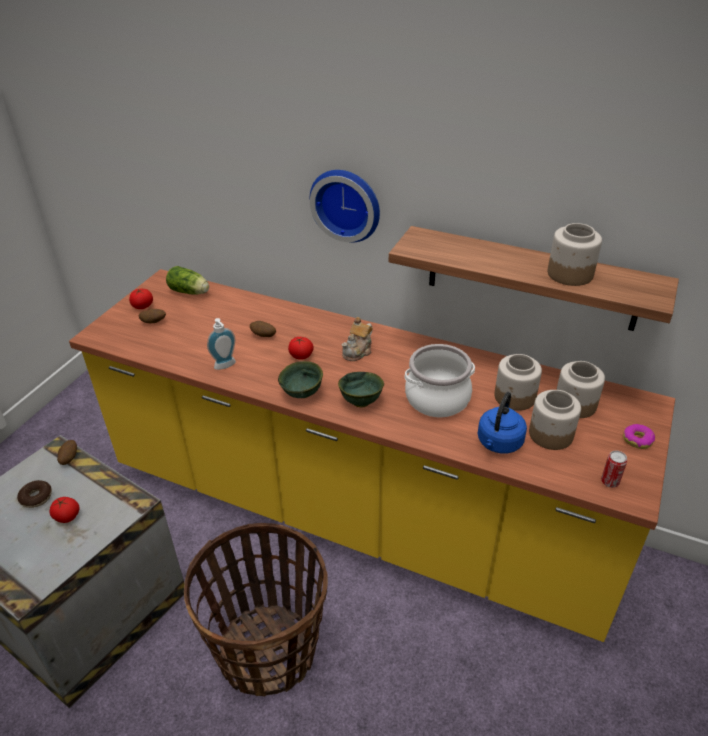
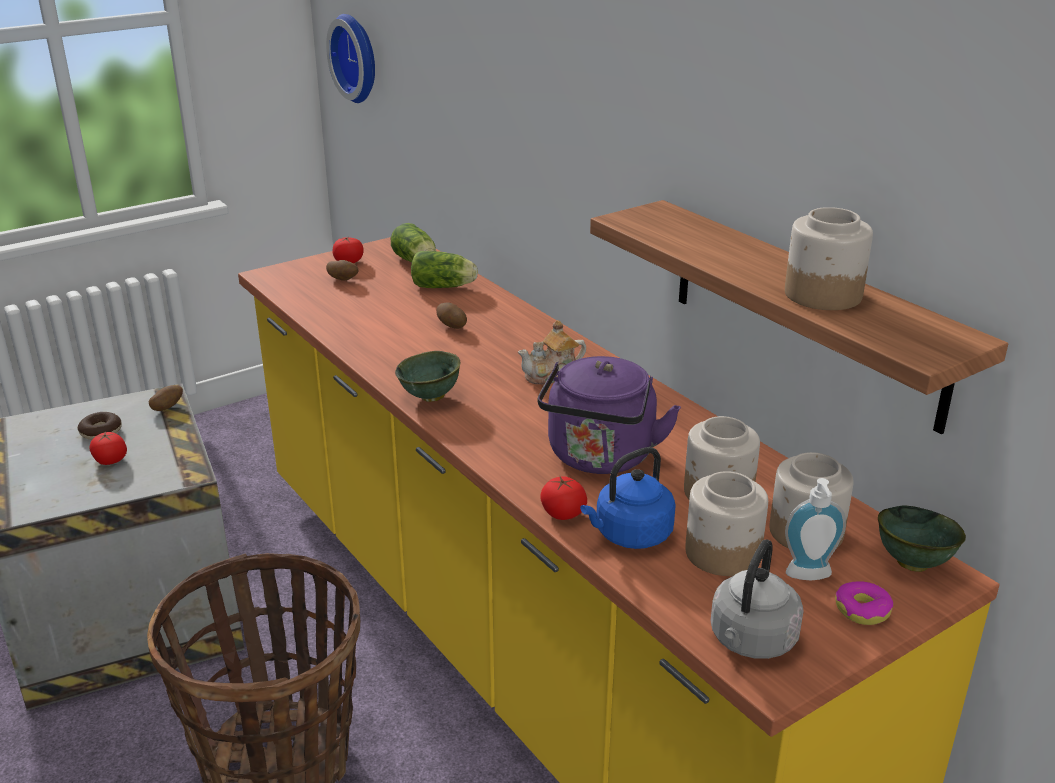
camera: 30 degrees right, 10 degrees down
(226, 366) = (373, 343): soap dispenser -> soap dispenser (809, 577)
(228, 306) = (445, 287): none -> lettuce
(301, 356) = (473, 359): tomato -> tomato (562, 514)
(347, 204) = (596, 157): wall clock -> wall clock (358, 58)
(360, 402) = (492, 428): green bowl -> green bowl (911, 562)
(437, 399) = (600, 458): cooking pot -> purple kettle
(609, 482) = (751, 641): can -> grey kettle

